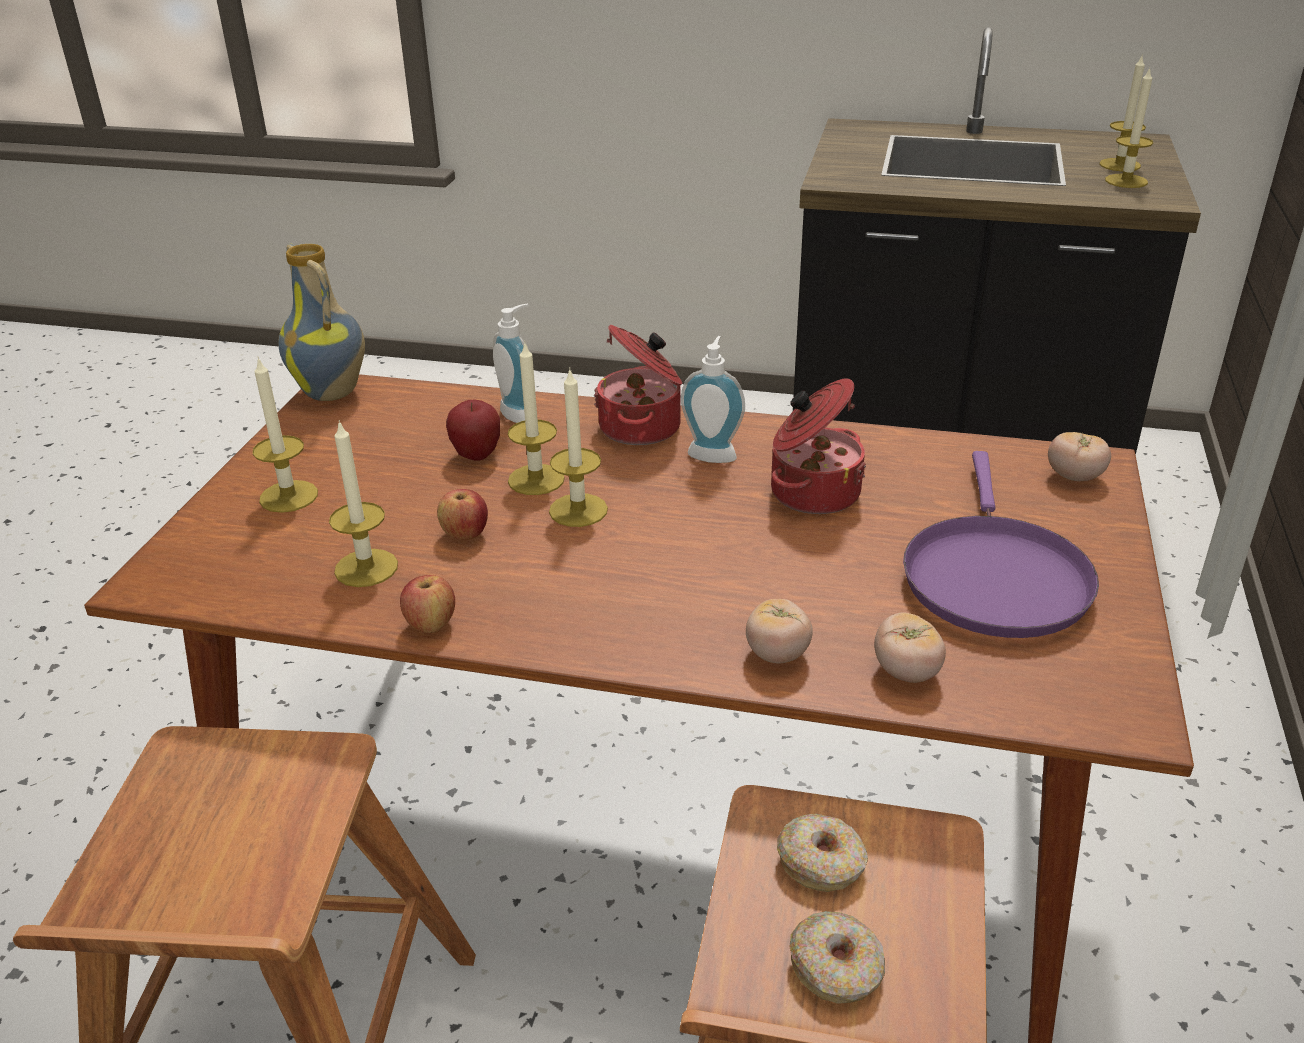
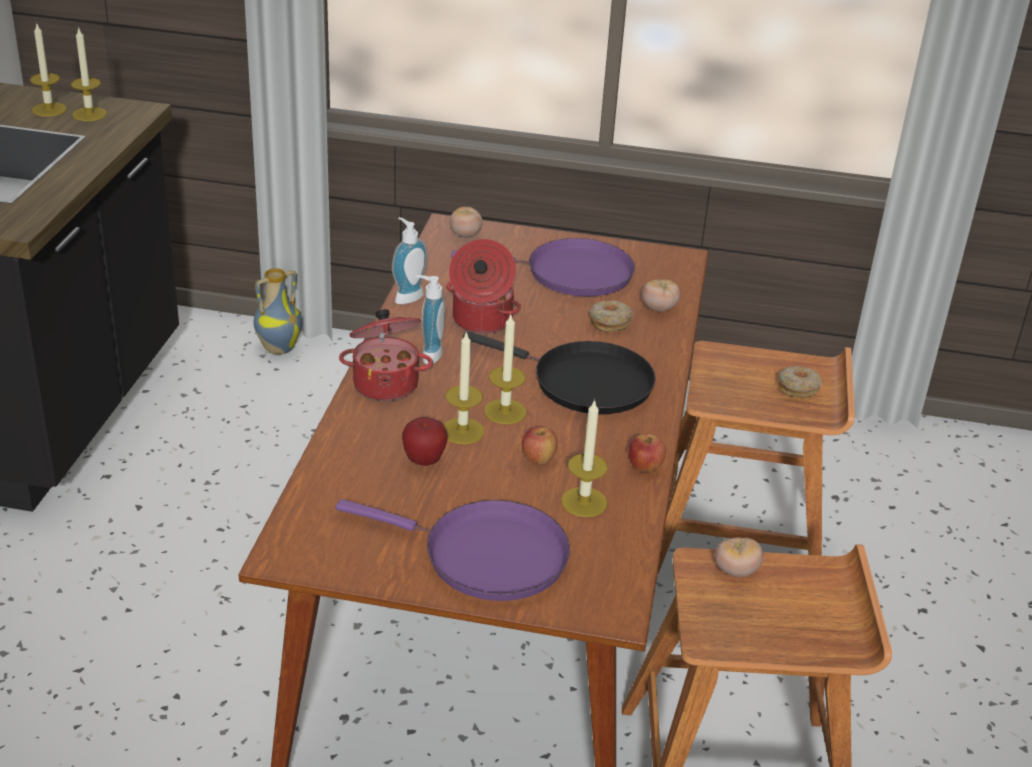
camera: 95 degrees left, 0 degrees up
(289, 496) = (486, 556): candle -> purple frying pan
(333, 392) = (294, 556): vase -> vase (278, 348)
(521, 413) = (354, 442): soap dispenser -> soap dispenser (406, 296)
(653, 578) = (584, 382): none -> black frying pan
(777, 654) = (651, 344): tomato -> tomato (736, 571)
(822, 863) = (737, 386): donut -> donut (609, 322)

